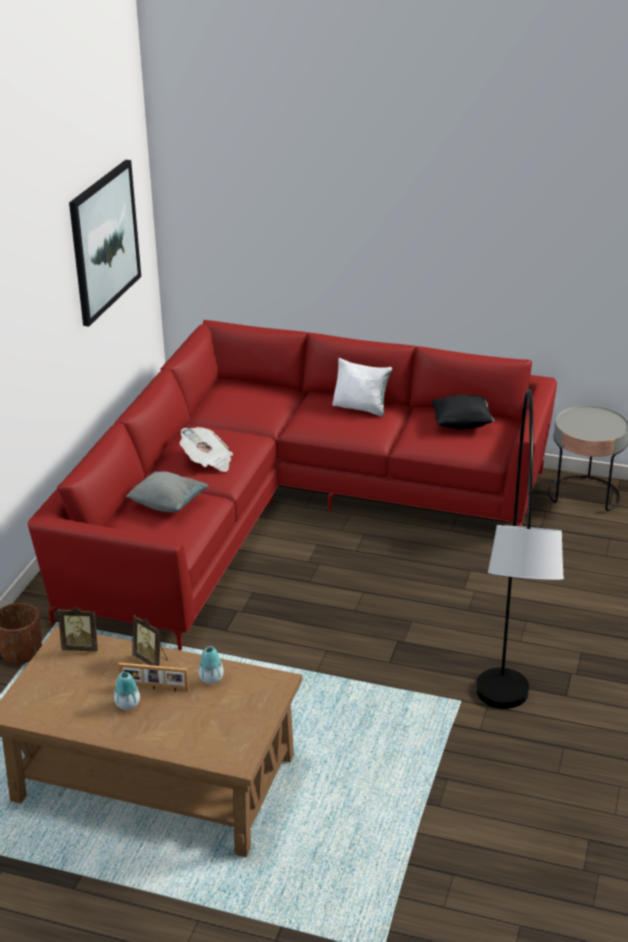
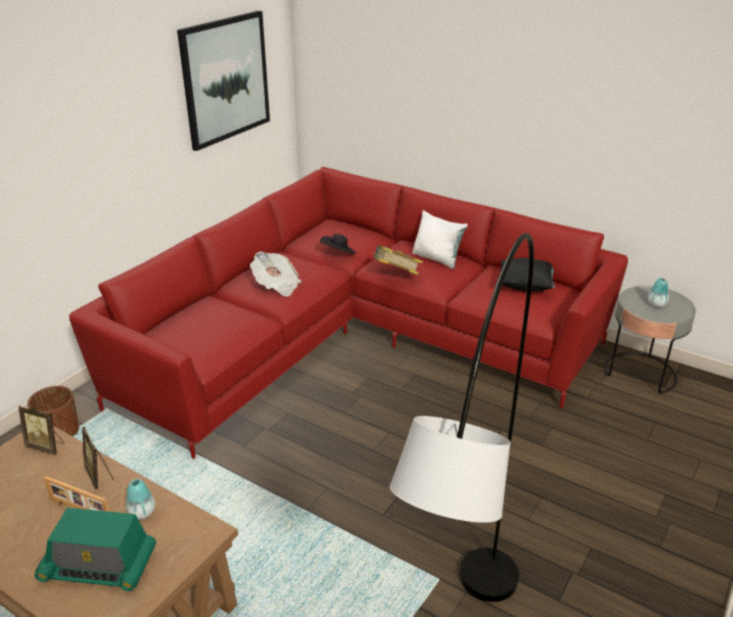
camera: 15 degrees right, 0 degrees up
(127, 704) = (41, 524): vase -> vase (656, 304)
(168, 504) = (218, 318): grey pillow -> none
(202, 721) = (99, 565): none -> radio
(254, 417) = (338, 253): none -> black hat
(327, 432) = (396, 275): none -> book

